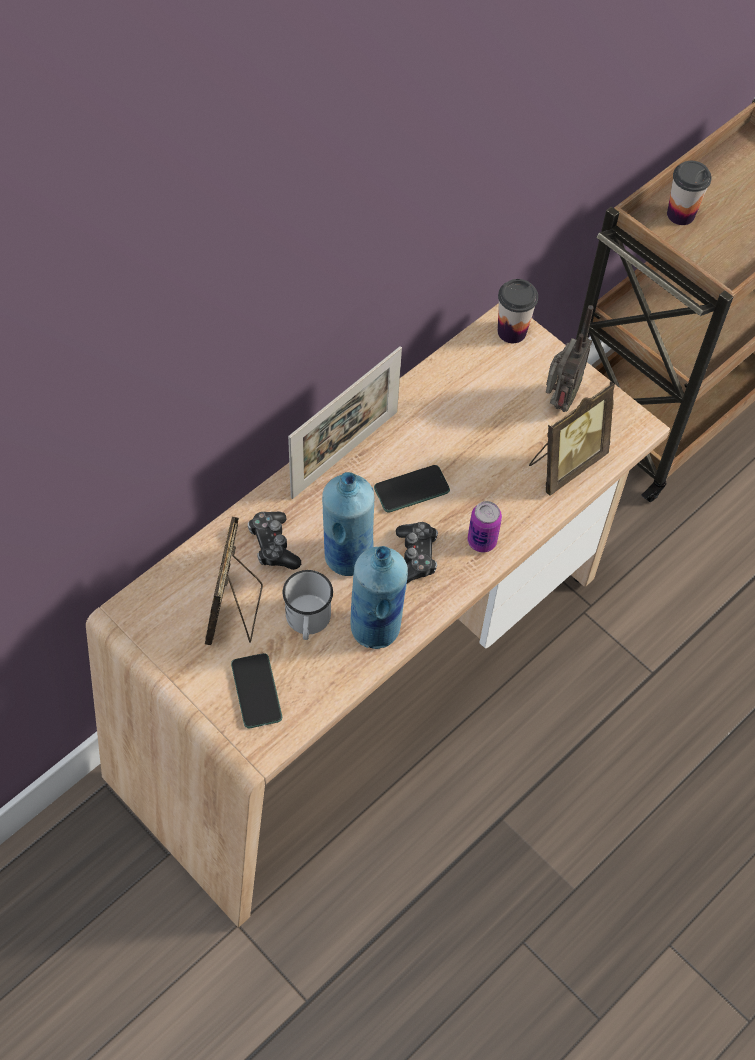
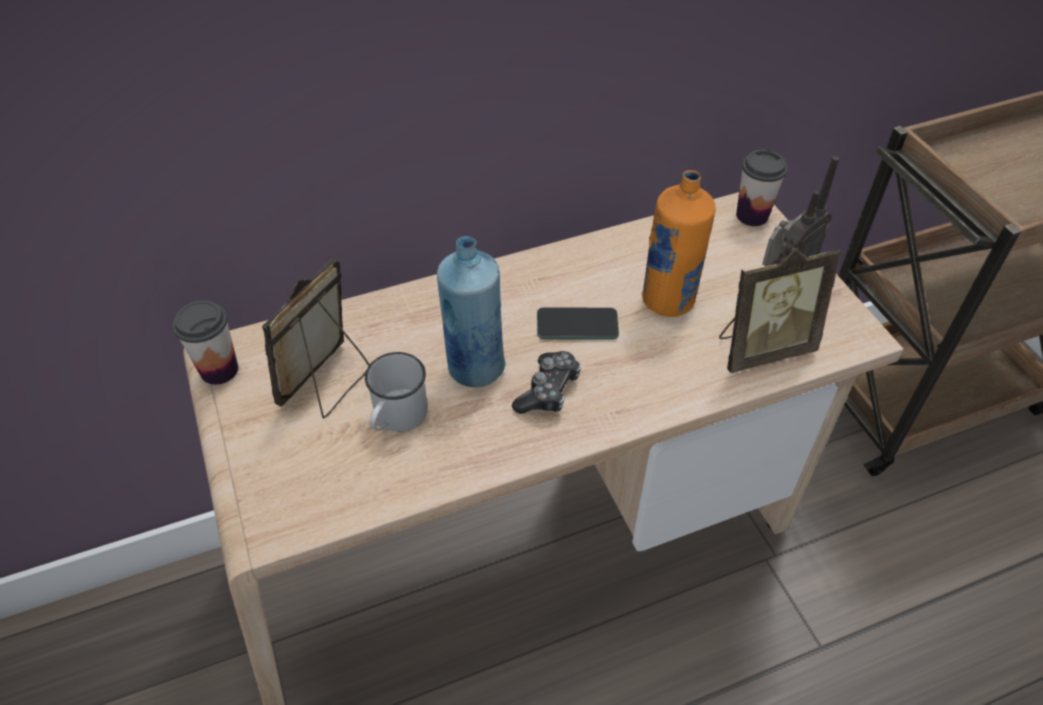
camera: 25 degrees right, 10 degrees down
(256, 691) = (300, 470): phone -> none
(273, 545) = (404, 334): game controller -> none
(345, 454) = (524, 274): picture frame -> none
(376, 627) = (467, 448): blue bottle -> none
(475, 442) = (668, 301): none -> orange bottle
(482, 541) = (631, 397): can -> none
(680, 214) = (978, 156): cup -> cup (219, 370)

